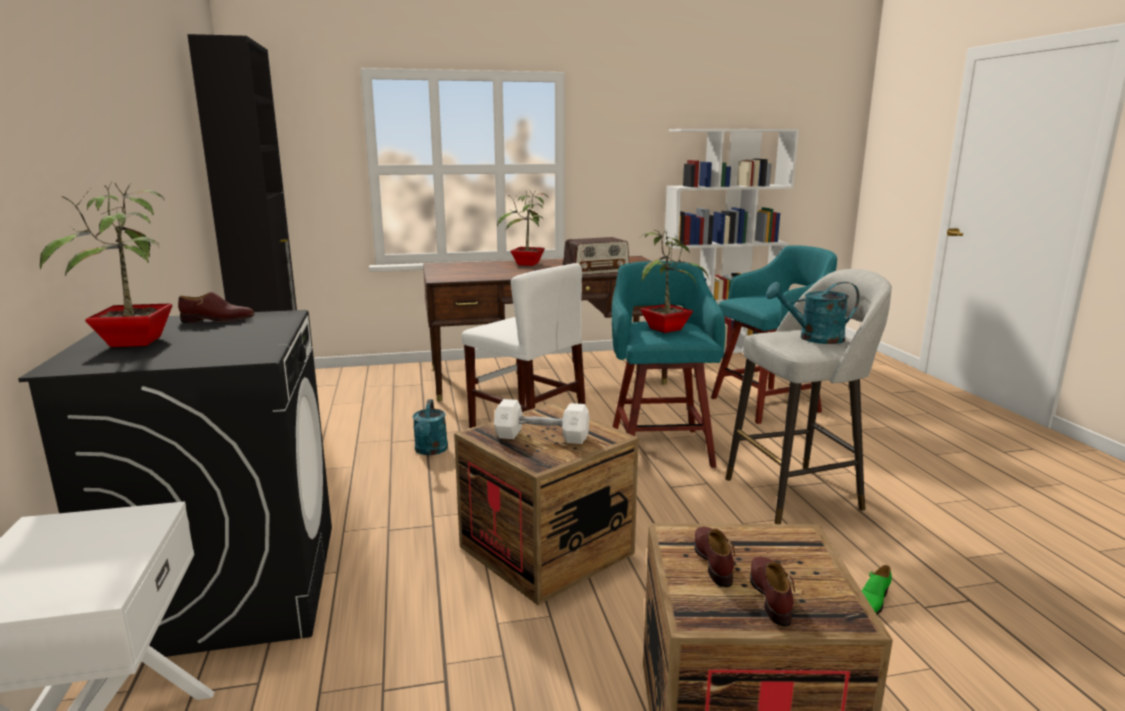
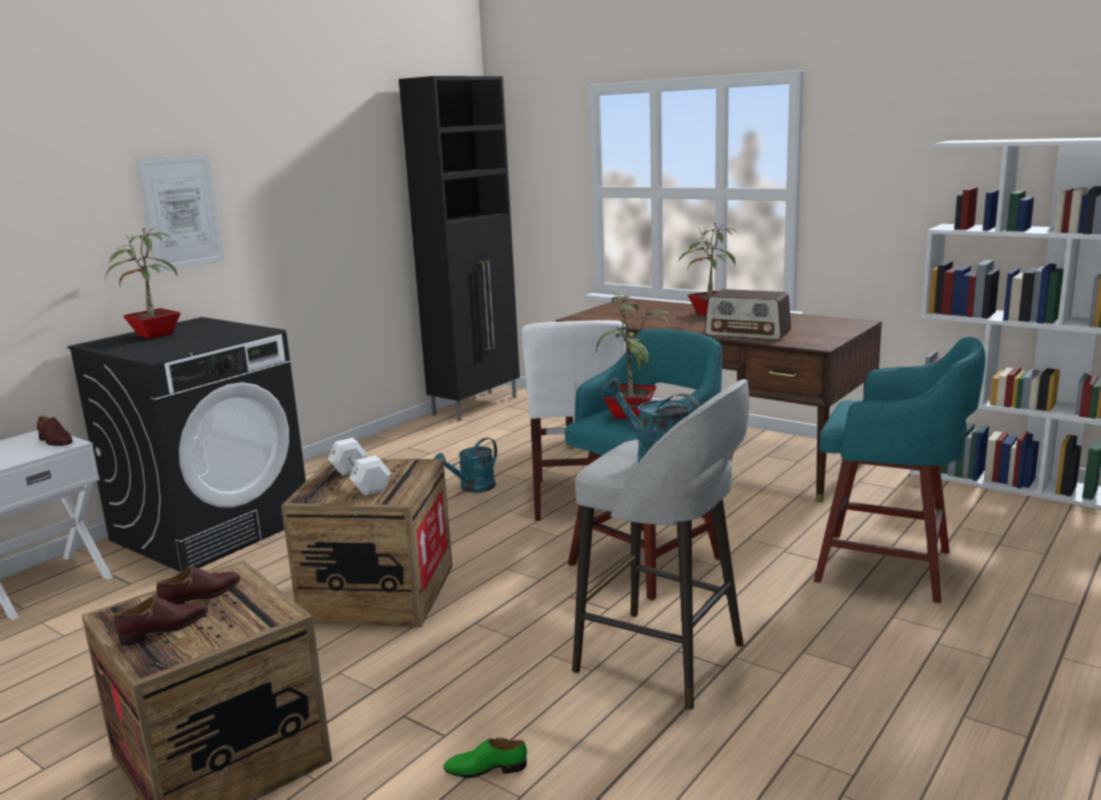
camera: 50 degrees right, 0 degrees up
(79, 170) = (181, 212): none -> picture
(218, 320) = (226, 328): brown shoe -> brown shoe (55, 441)

